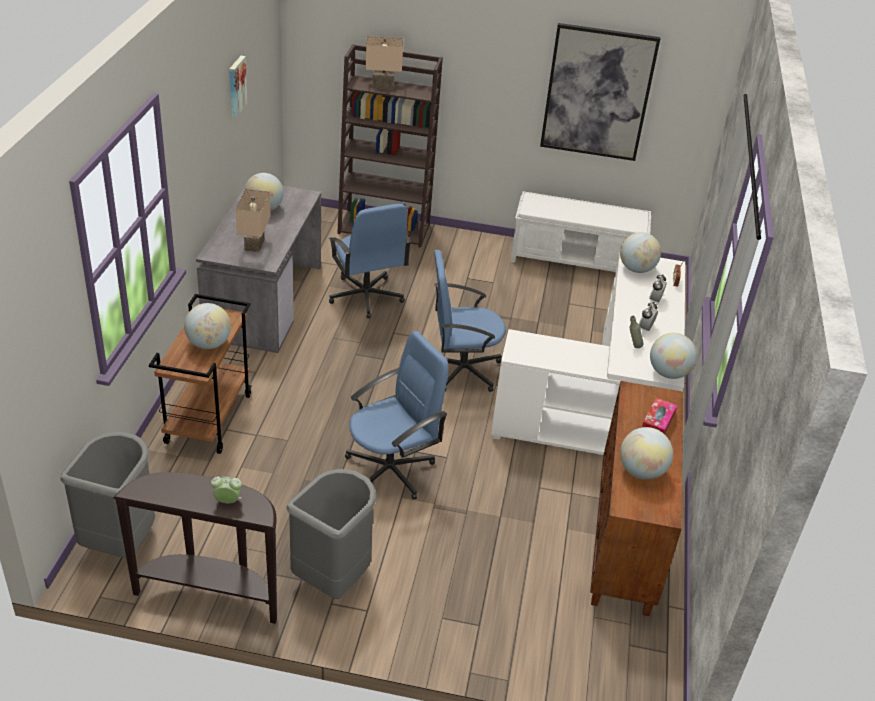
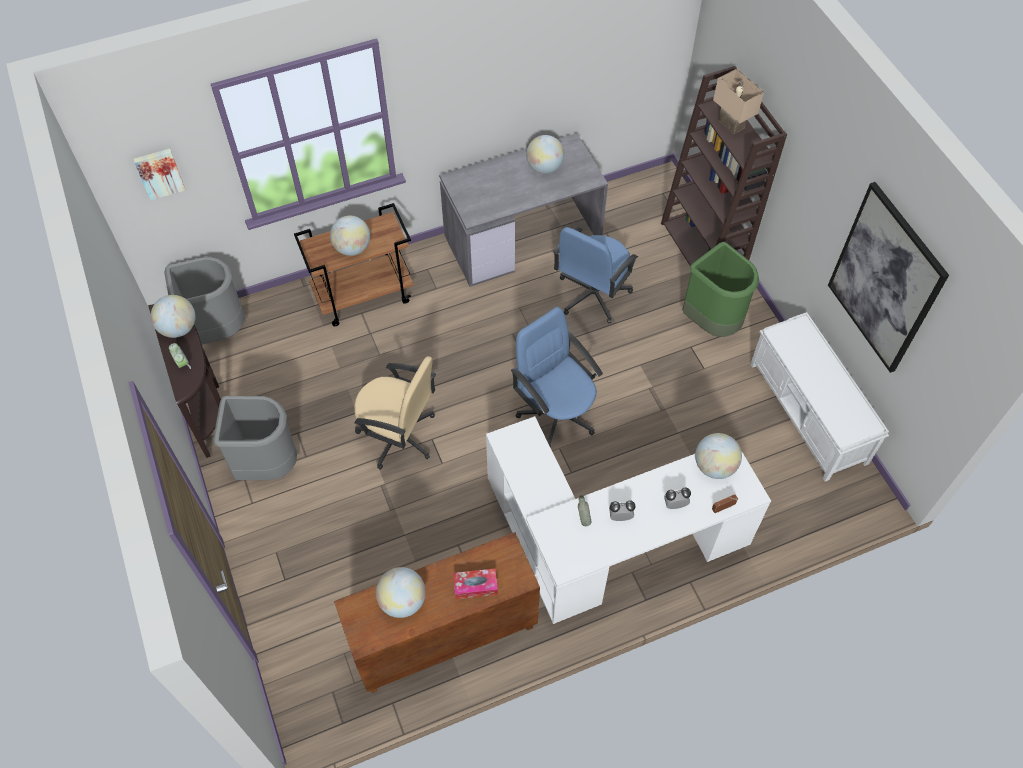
camera: 60 degrees right, 20 degrees up
(236, 86) = (562, 51): picture -> picture (159, 173)
(253, 244) = (489, 193): beige table lamp -> none
(391, 470) = (399, 436): blue office chair -> beige office chair
(455, 258) = (712, 322): none -> green trash can
(668, 373) = (566, 565): globe -> globe (178, 328)

